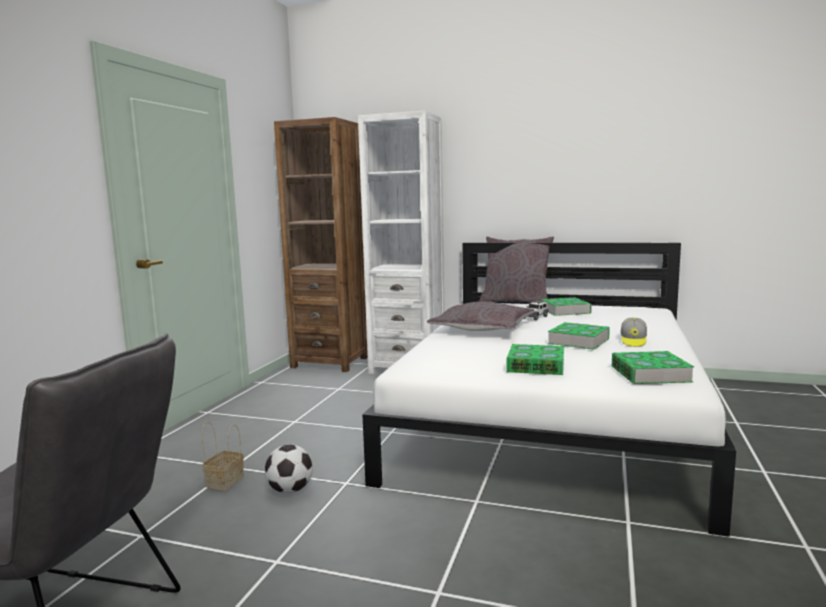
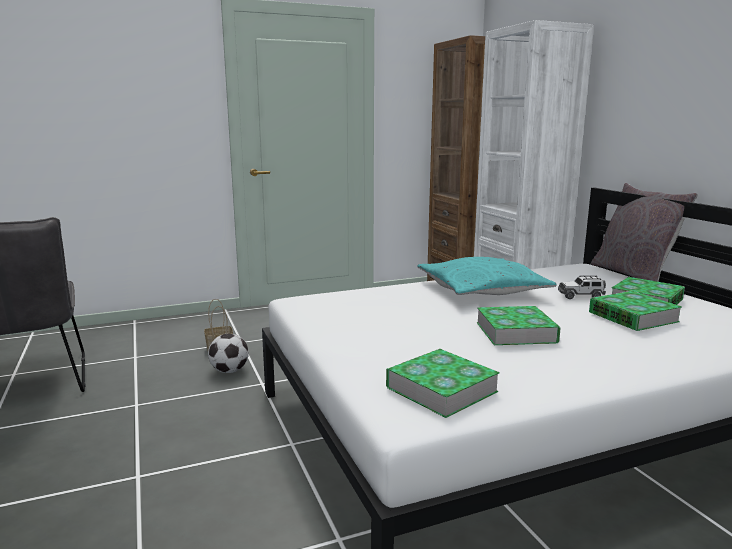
camera: 50 degrees right, 5 degrees up
(482, 329) = (481, 290): grey pillow -> turquoise pillow
(536, 365) = (386, 336): book -> book (633, 317)
(633, 341) = (577, 357): cap -> none

